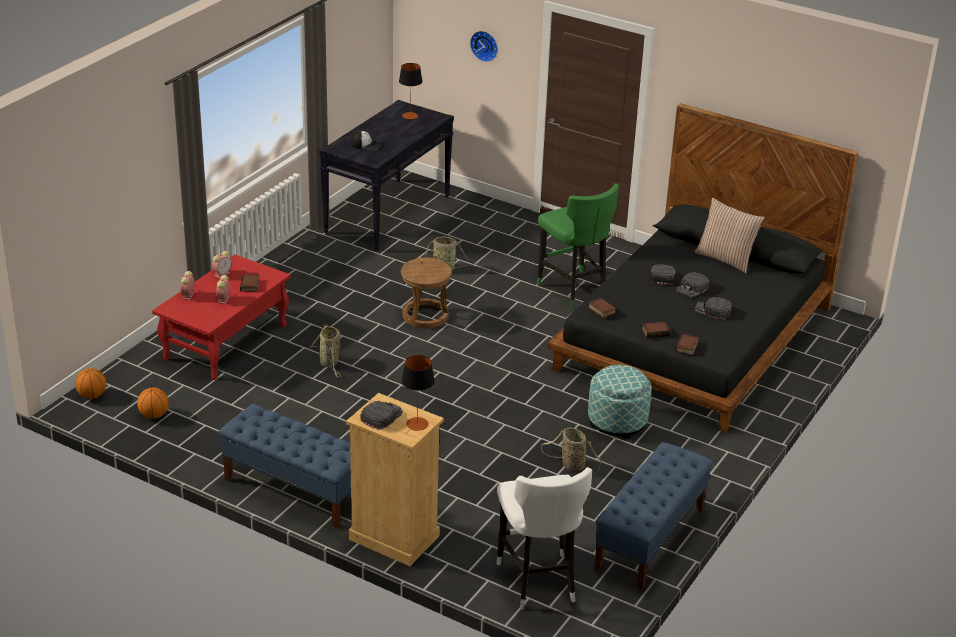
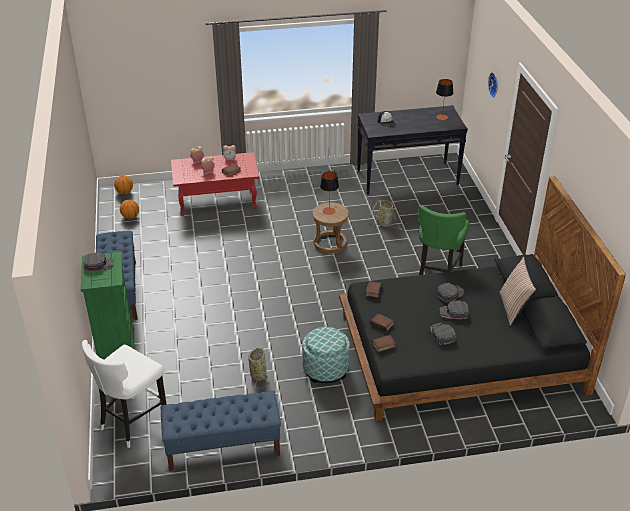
camera: 50 degrees right, 5 degrees up
(329, 363) = (242, 239): basket -> none
(393, 537) = (115, 346): beige dresser -> green dresser
(417, 424) = (105, 279): table lamp -> table lamp (329, 211)

